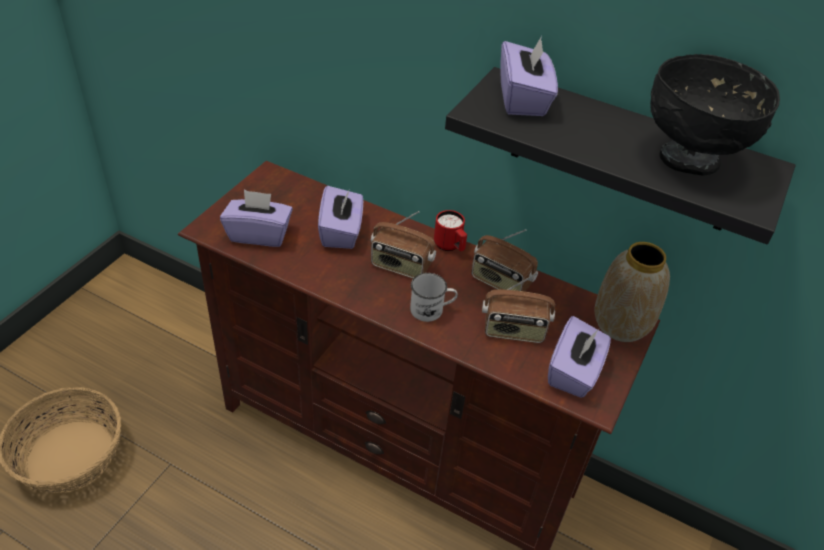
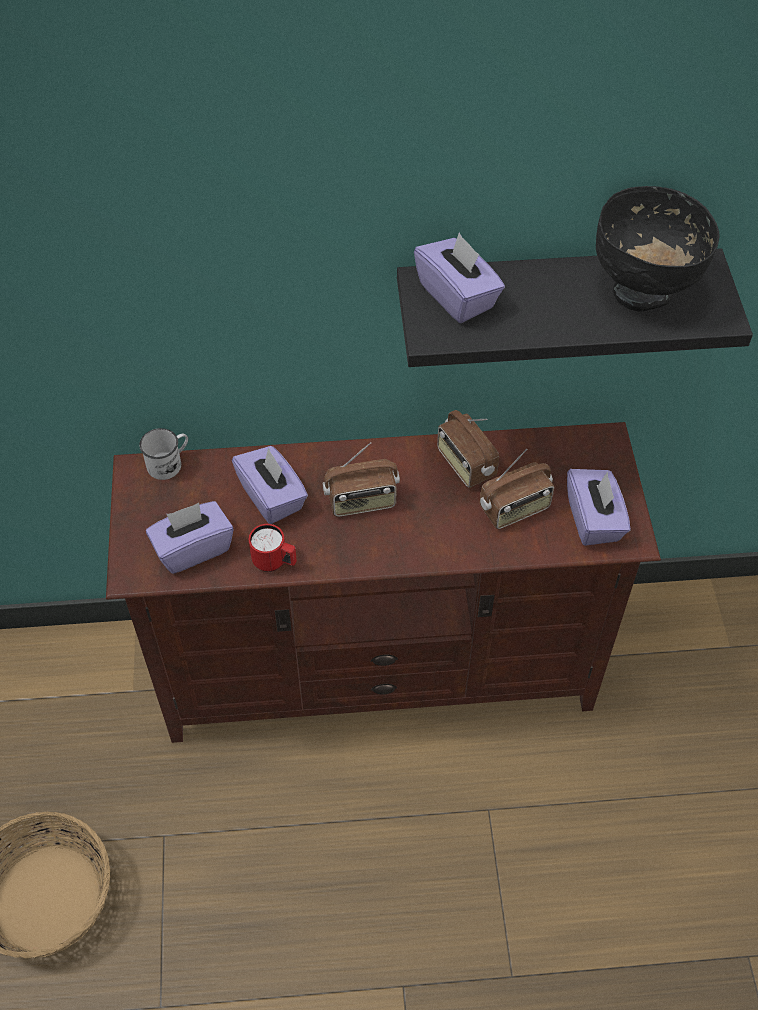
camera: 30 degrees left, 10 degrees up
(432, 310) = (428, 531): white mug -> white mug (169, 463)
(450, 247) = (389, 452): red mug -> red mug (275, 562)
(500, 282) = (465, 464): radio -> radio turned 60 degrees clockwise
(621, 323) = (597, 445): vase -> none

